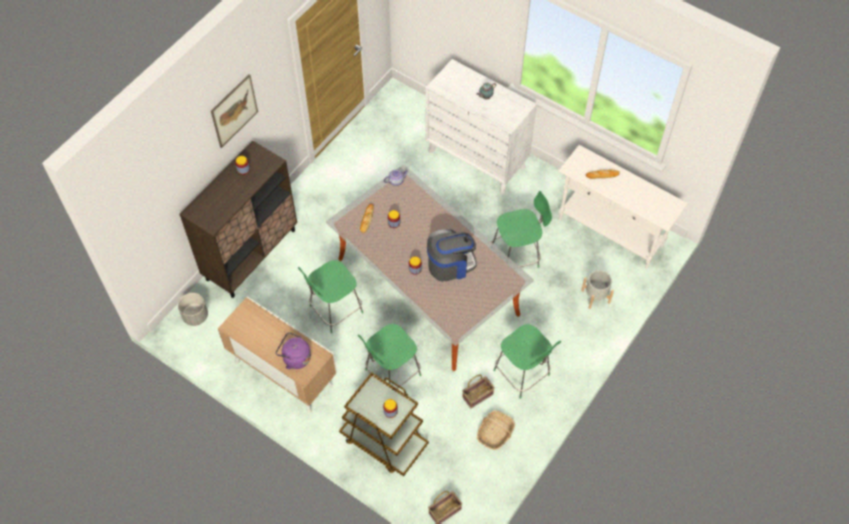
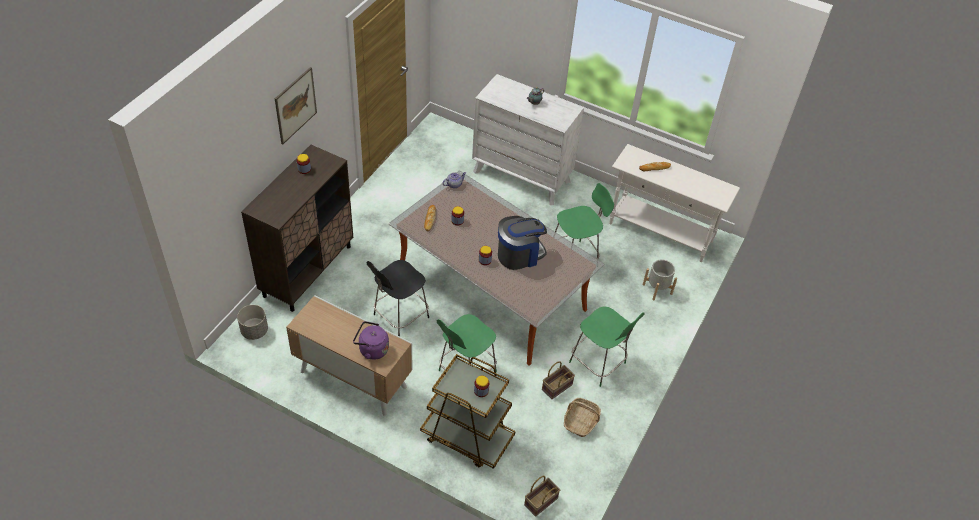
camera: 10 degrees left, 10 degrees down
(334, 310) = (399, 317): green chair -> black chair

